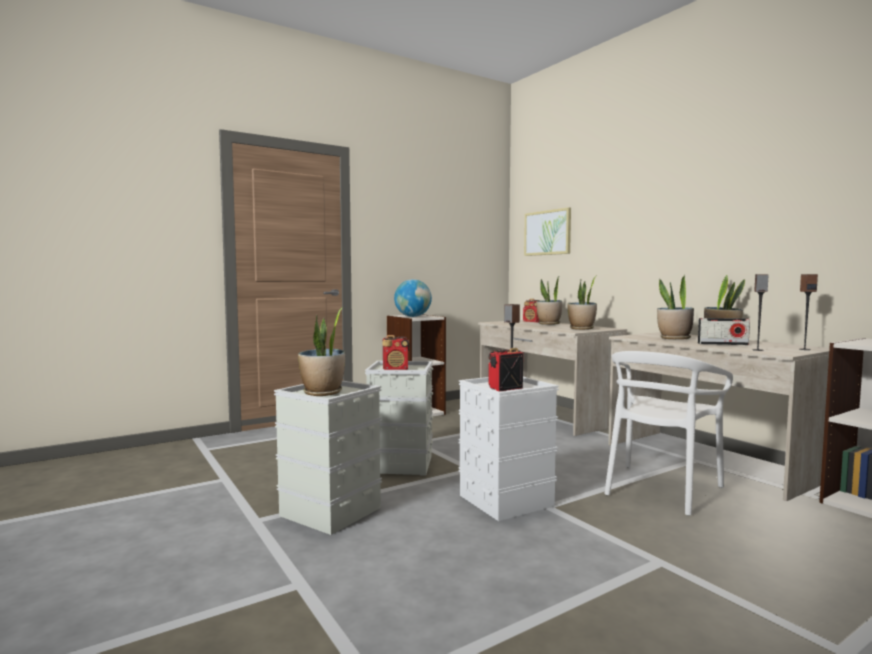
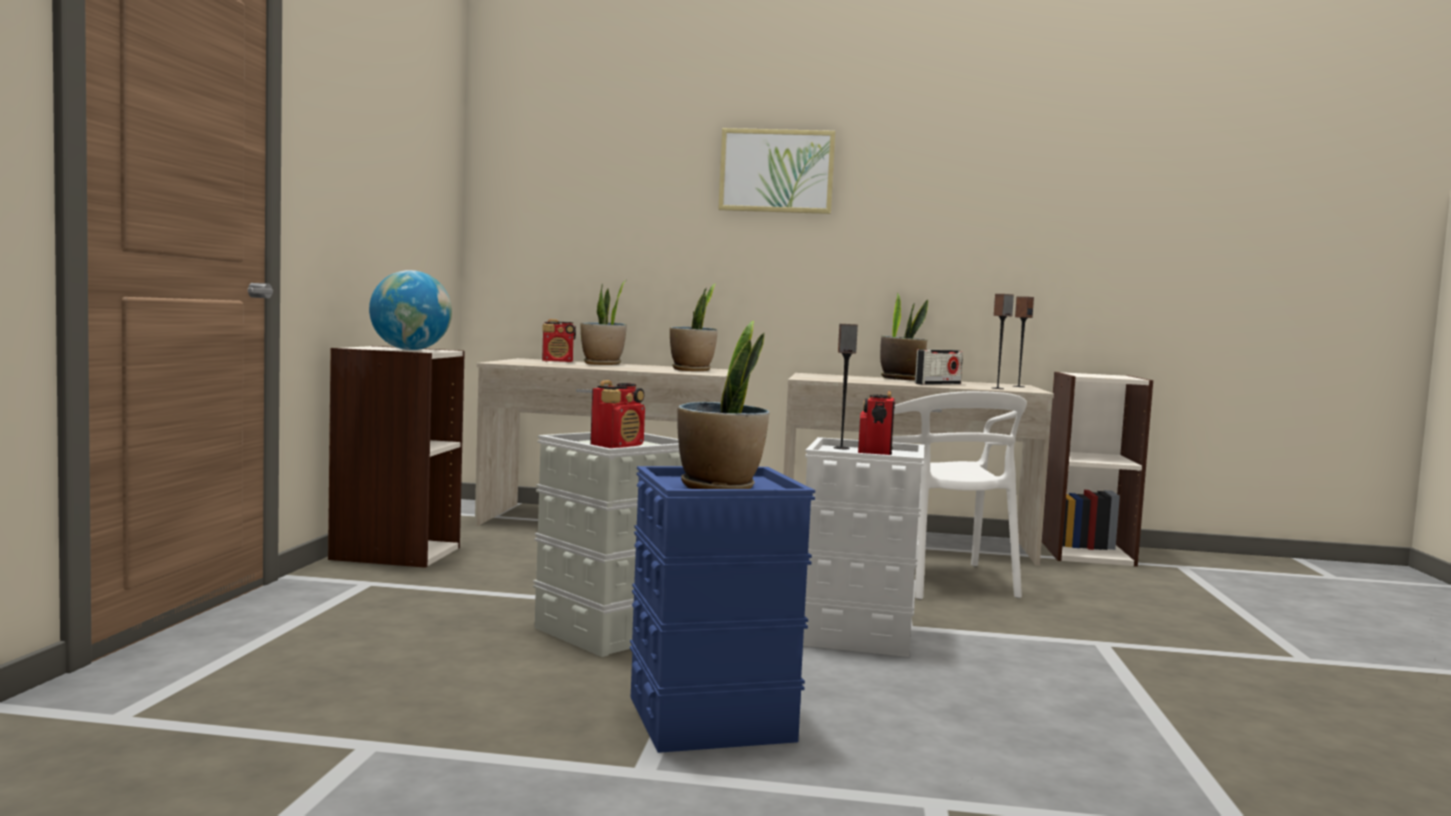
camera: 50 degrees left, 0 degrees up
(329, 512) = (709, 719): grey storage box -> blue storage box
(547, 232) = (566, 201): picture -> picture (776, 171)
(674, 338) = (862, 379): potted plant -> none

